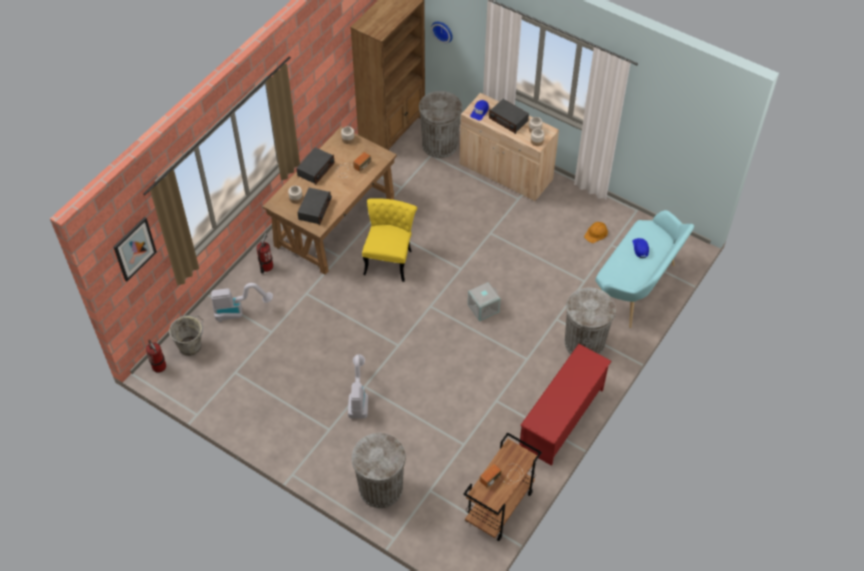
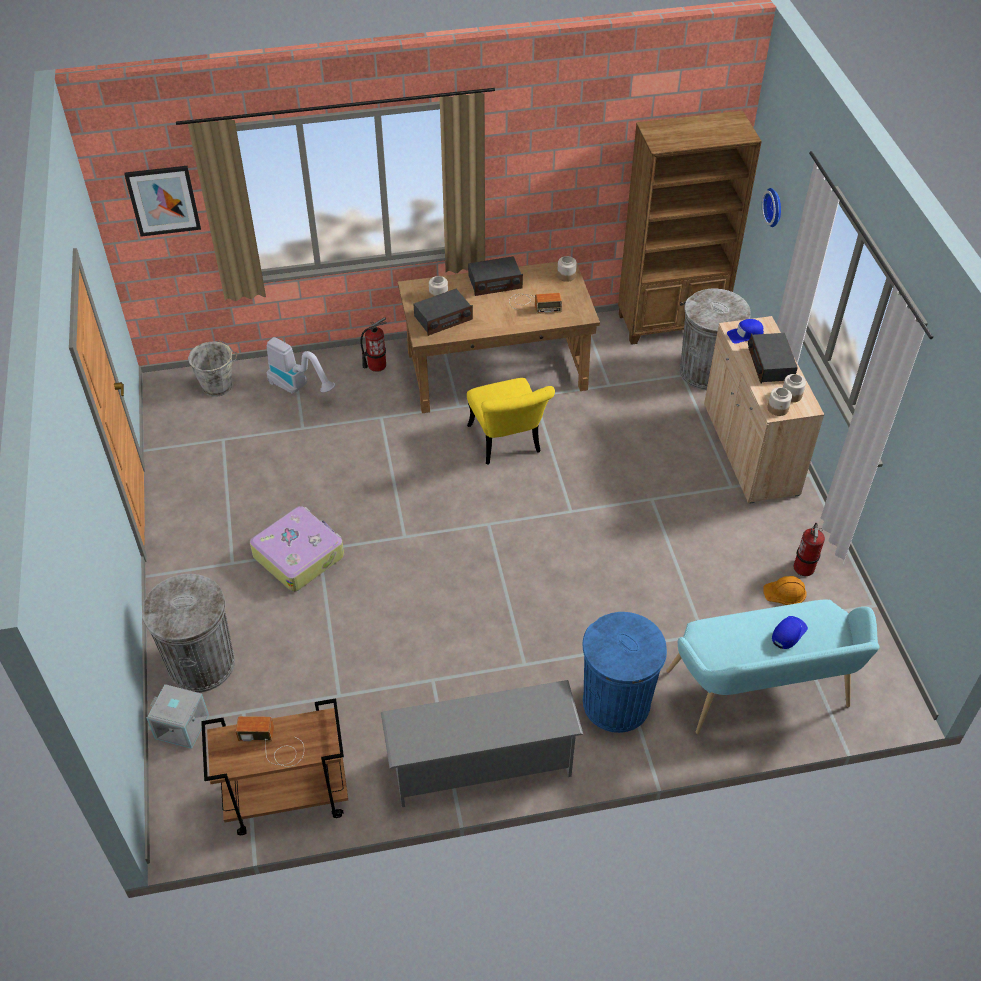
camera: 45 degrees right, 5 degrees down
(159, 366) = (170, 383): fire extinguisher -> fire extinguisher (804, 567)
(358, 397) = (299, 555): vacuum cleaner -> suitcase
(389, 258) = (507, 444): yellow chair -> yellow chair turned 105 degrees clockwise
(483, 307) = (544, 570): grey storage box -> grey storage box (182, 726)
(562, 418) = (481, 765): red shoe rack -> grey shoe rack
(584, 342) = (616, 703): grey trash can -> blue trash can

